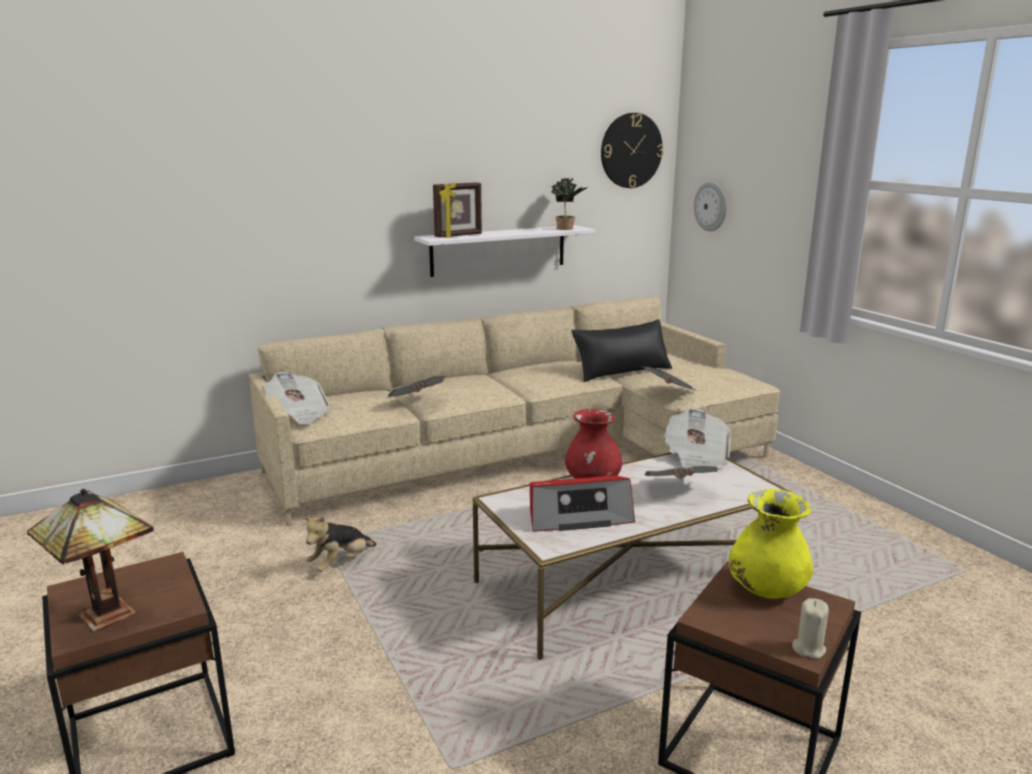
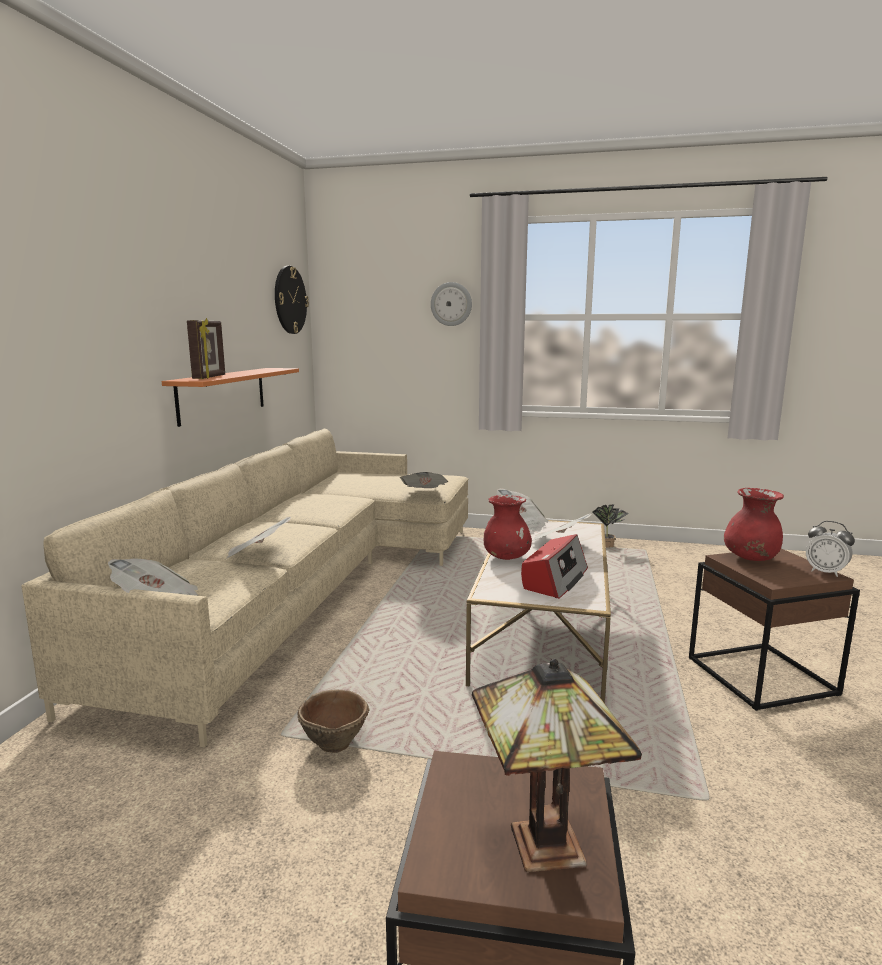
camera: 50 degrees left, 5 degrees down
(340, 563) = (334, 741): plush toy -> brown bowl
(498, 250) = (223, 394): white shelf -> orange shelf
(567, 229) = (277, 369): potted plant -> potted plant (608, 545)
(621, 371) = (358, 490): black pillow -> none
(711, 206) = (361, 347): wall clock -> wall clock (451, 304)
(766, 589) = (750, 558): yellow vase -> red vase
(808, 648) = (825, 572): beige candle -> alarm clock

